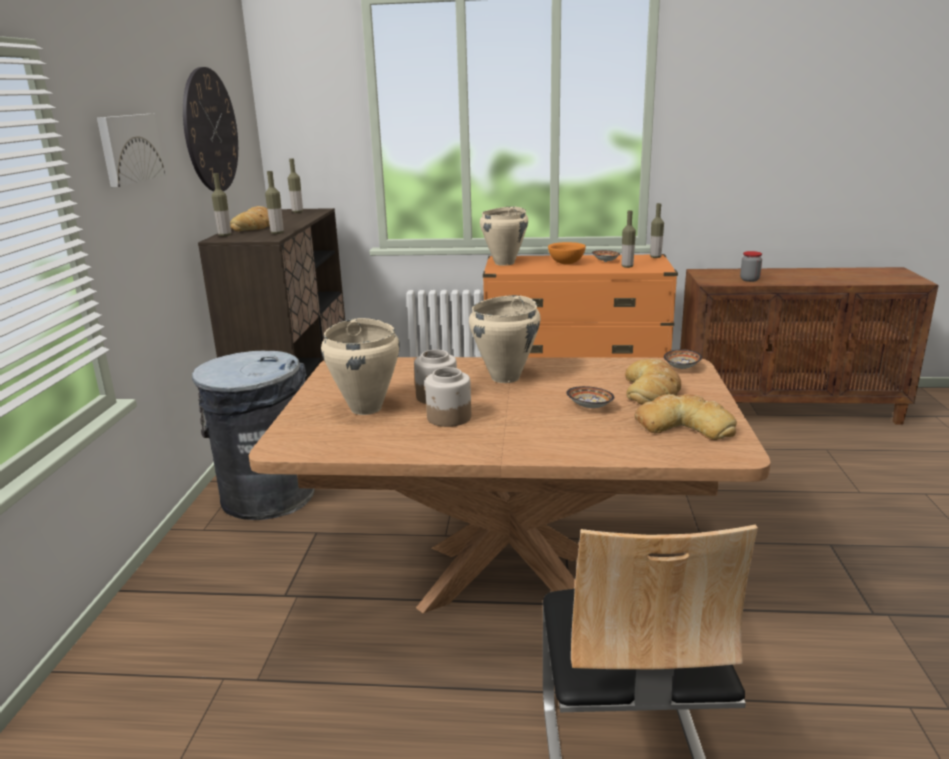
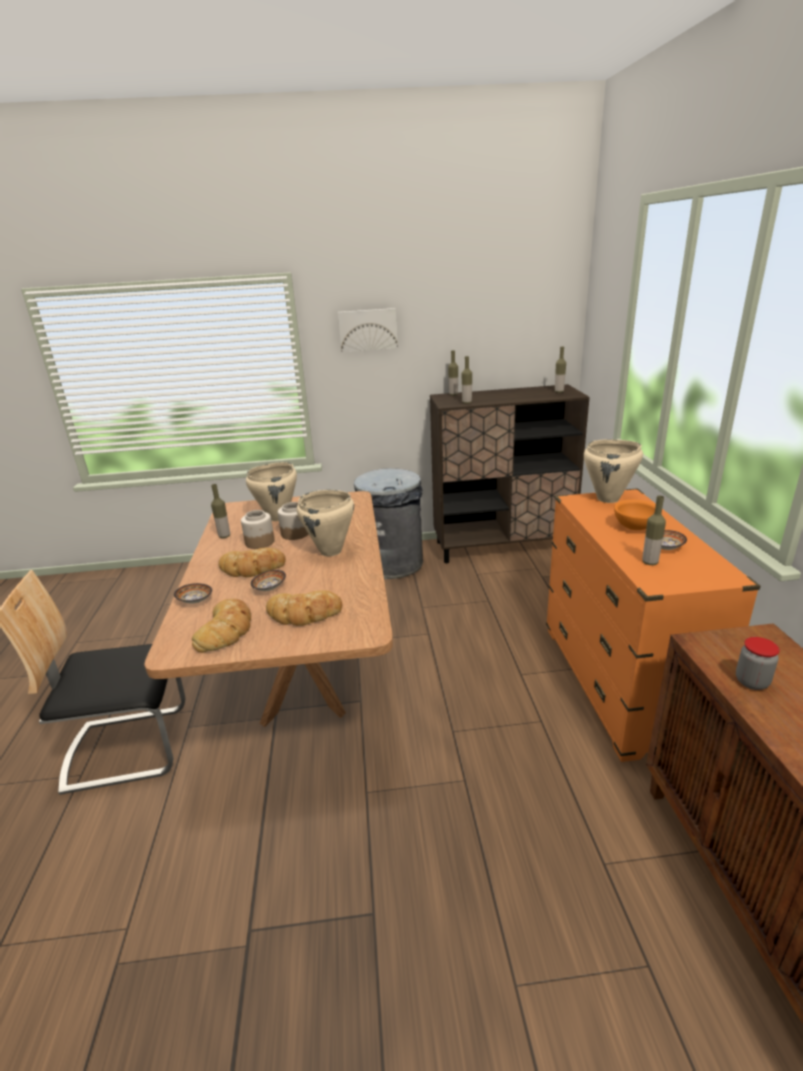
camera: 80 degrees right, 5 degrees up
(210, 131) = (486, 318): wall clock -> none
(255, 226) = (490, 394): bread -> bread (252, 568)
(655, 257) = (727, 579): bottle -> bottle (224, 536)
(680, 368) = (358, 627): bowl -> bowl (195, 600)

